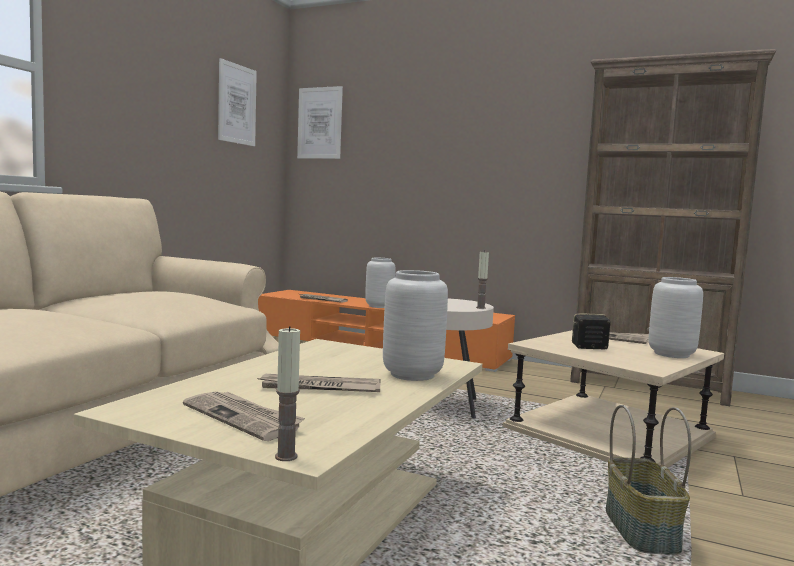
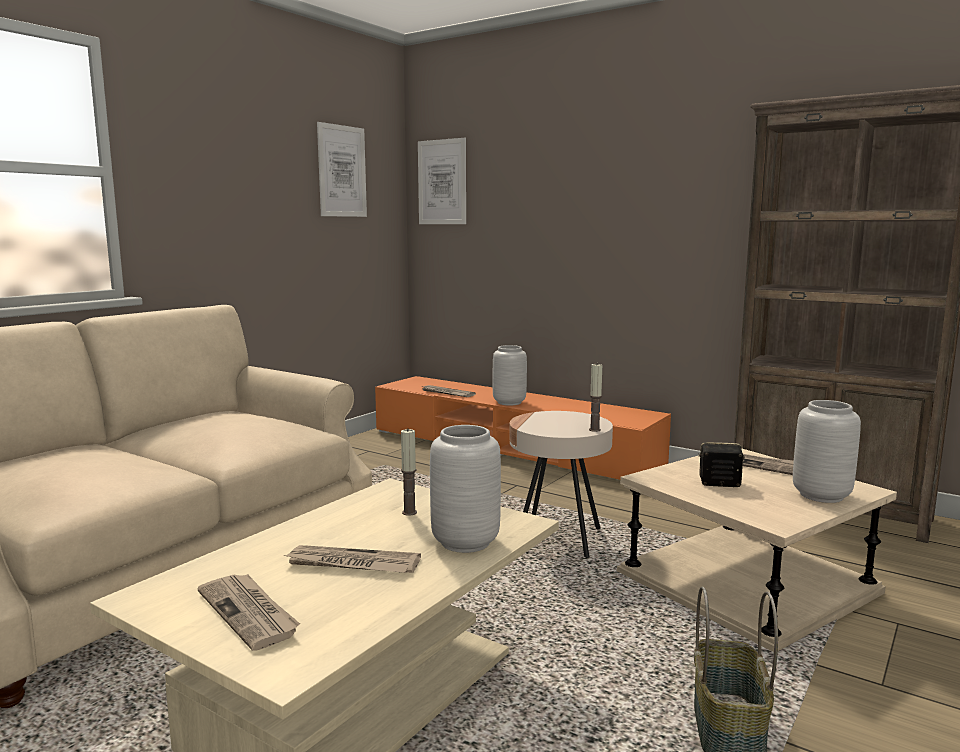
camera: 10 degrees right, 5 degrees up
(286, 456) = (264, 675): candle -> candle (409, 512)

